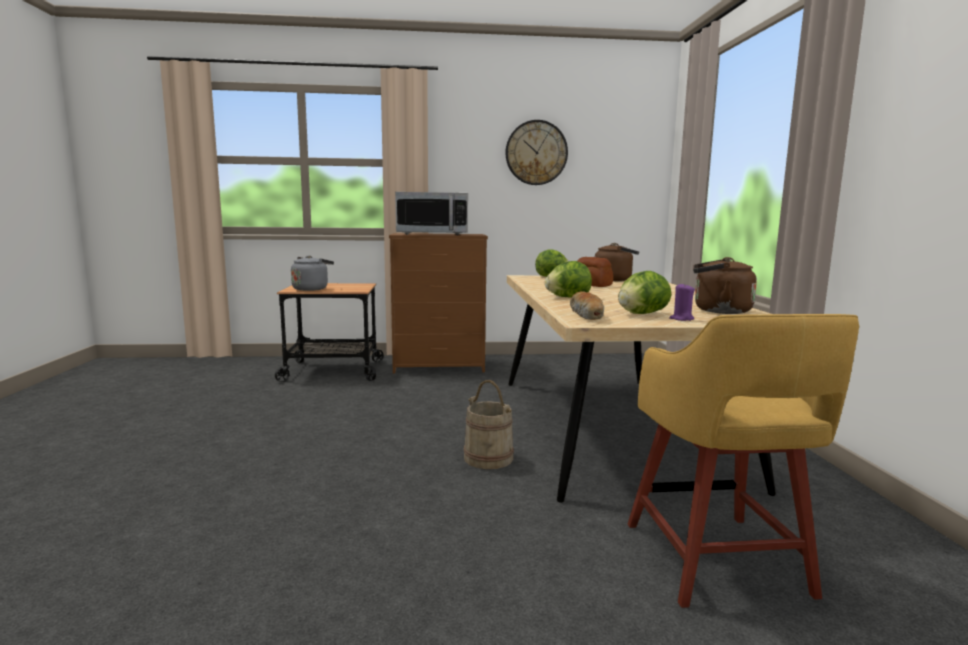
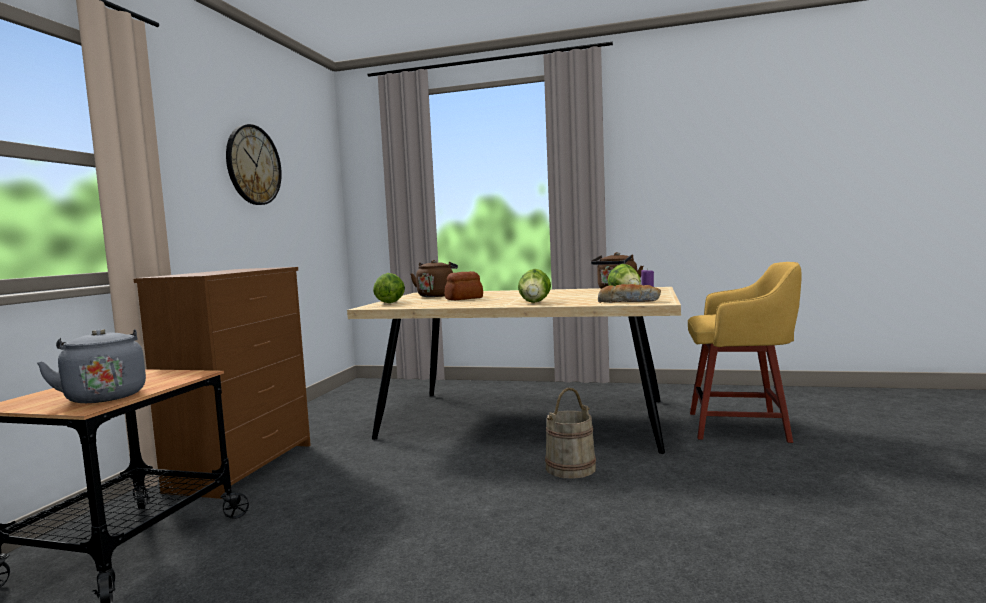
camera: 70 degrees left, 5 degrees down
(432, 234) = (218, 272): microwave -> none

